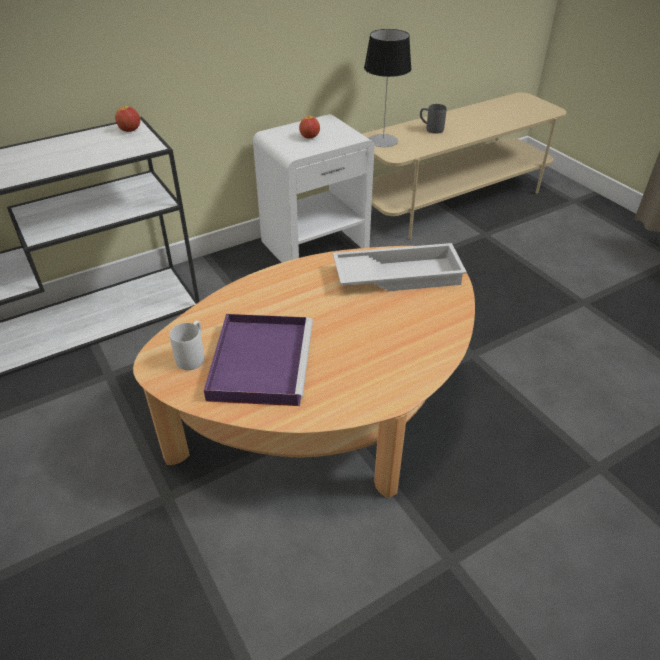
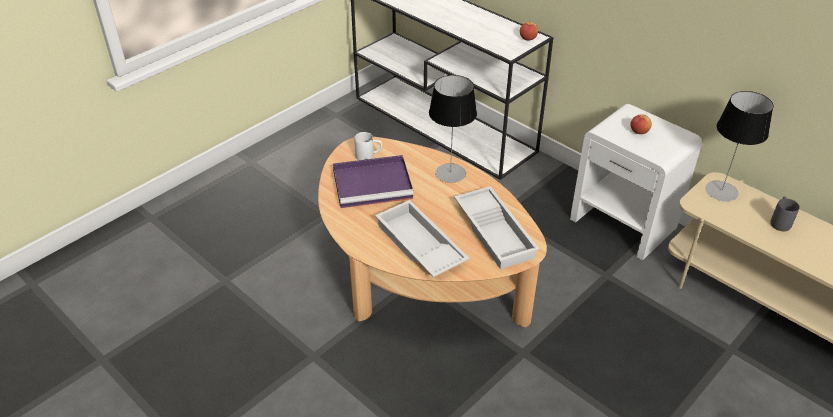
camera: 75 degrees right, 0 degrees up
(274, 287) = (450, 173): none -> table lamp
(406, 340) = (418, 246): none -> white tray

